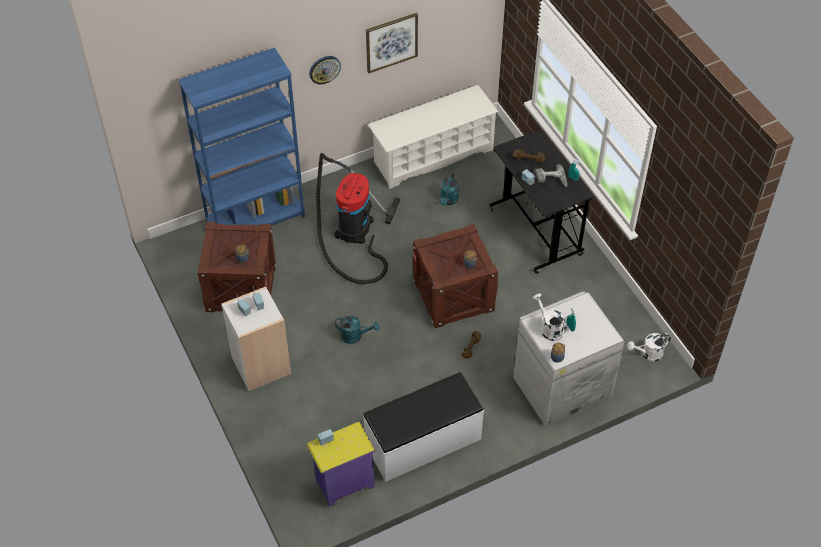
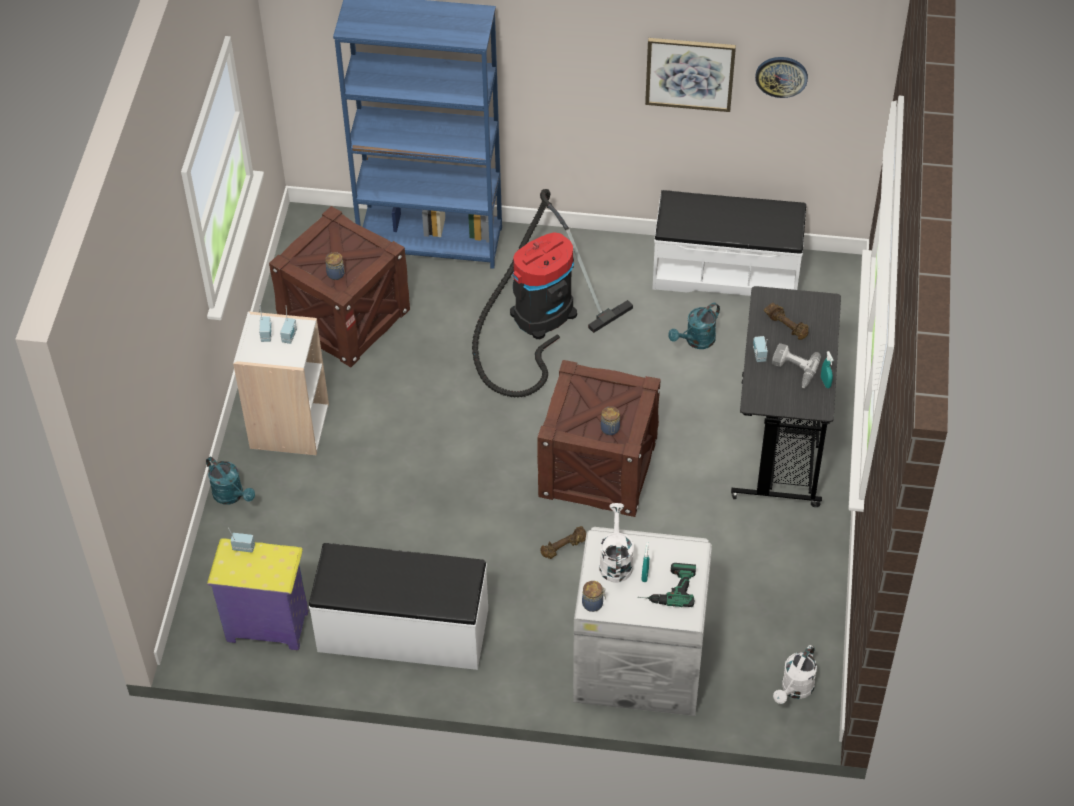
camera: 35 degrees right, 0 degrees up
(324, 69) = (576, 70): wall clock -> wall clock (781, 76)
(355, 336) = (431, 452): turquoise watering can -> turquoise watering can (232, 495)
(433, 156) = (726, 271): white shoe rack -> white bench
(587, 327) = (667, 587): none -> power drill
(648, 354) = (795, 690): white watering can -> white watering can turned 75 degrees counterclockwise

